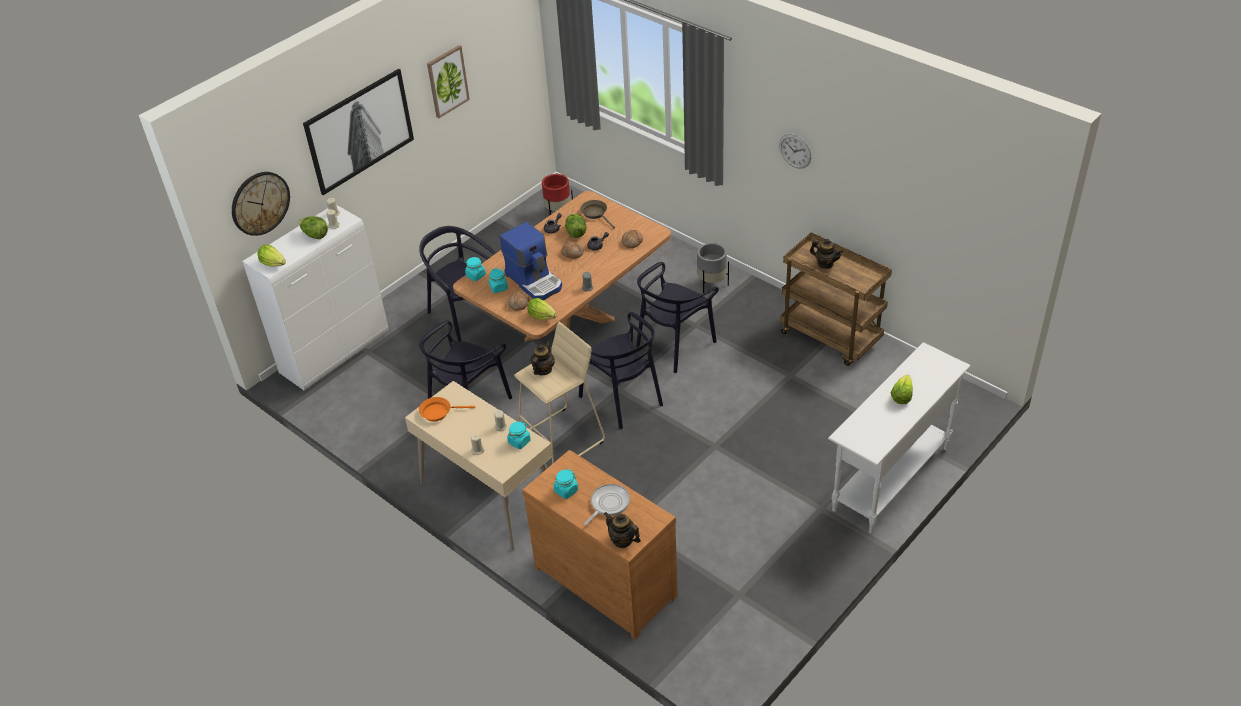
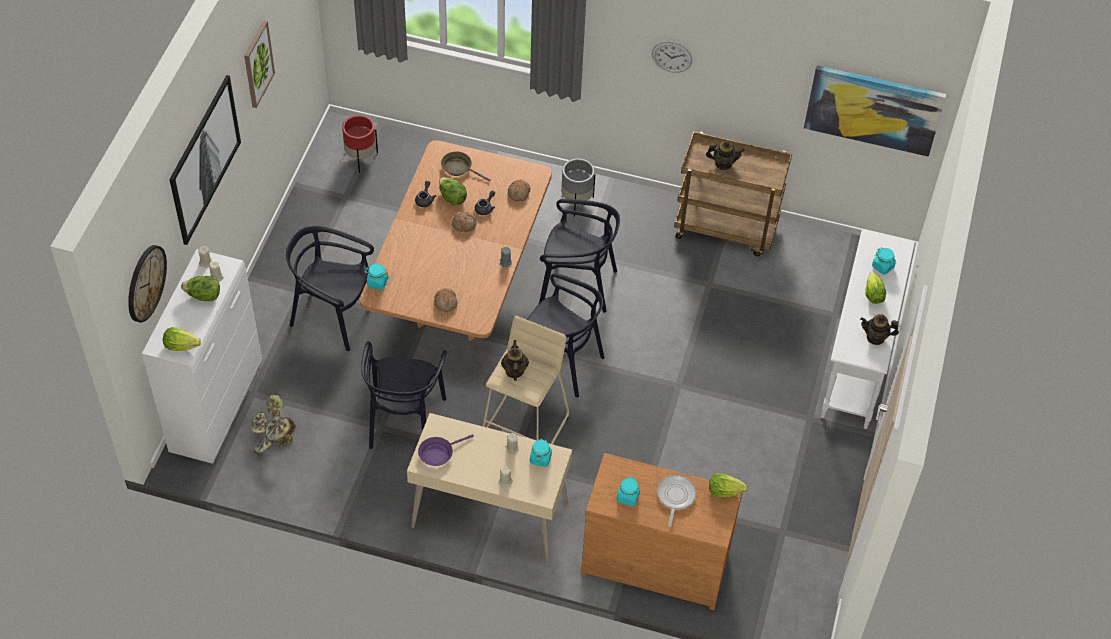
camera: 30 degrees left, 10 degrees up
(361, 387) = (273, 438): none -> potted plant
(438, 412) = (438, 453): orange frying pan -> purple frying pan
(498, 287) = (411, 289): turquoise jar -> turquoise jar (883, 267)
(535, 281) = (445, 270): coffee machine -> none
(542, 316) = (479, 310): lettuce -> lettuce (724, 491)
(622, 540) = (710, 529): teapot -> teapot (875, 337)
(674, 345) = (577, 285): black chair -> black chair turned 90 degrees counterclockwise
(964, 231) = (873, 109): none -> picture

